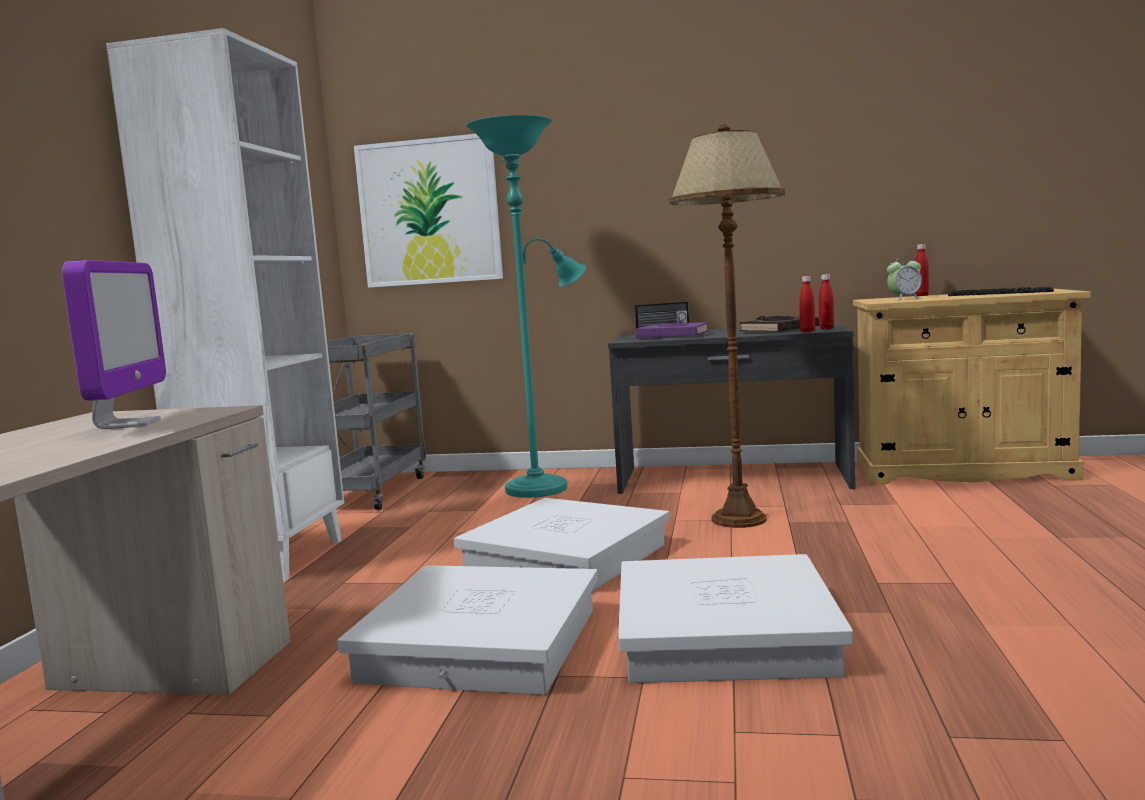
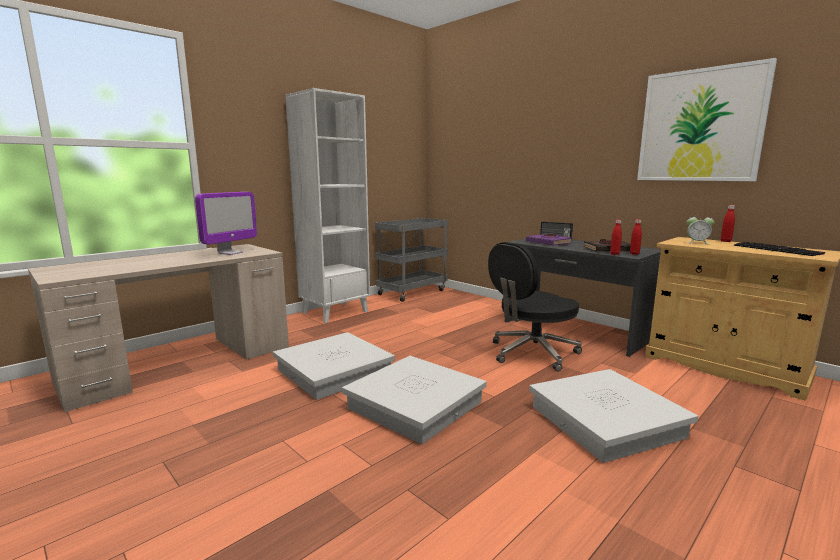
camera: 35 degrees right, 5 degrees up
(429, 212) = (462, 160): picture -> picture (700, 126)
(543, 487) = (479, 309): turquoise floor lamp -> none
(567, 557) = (426, 346): white storage box -> white storage box (606, 422)
(738, 519) = (531, 353): brown floor lamp -> black office chair

